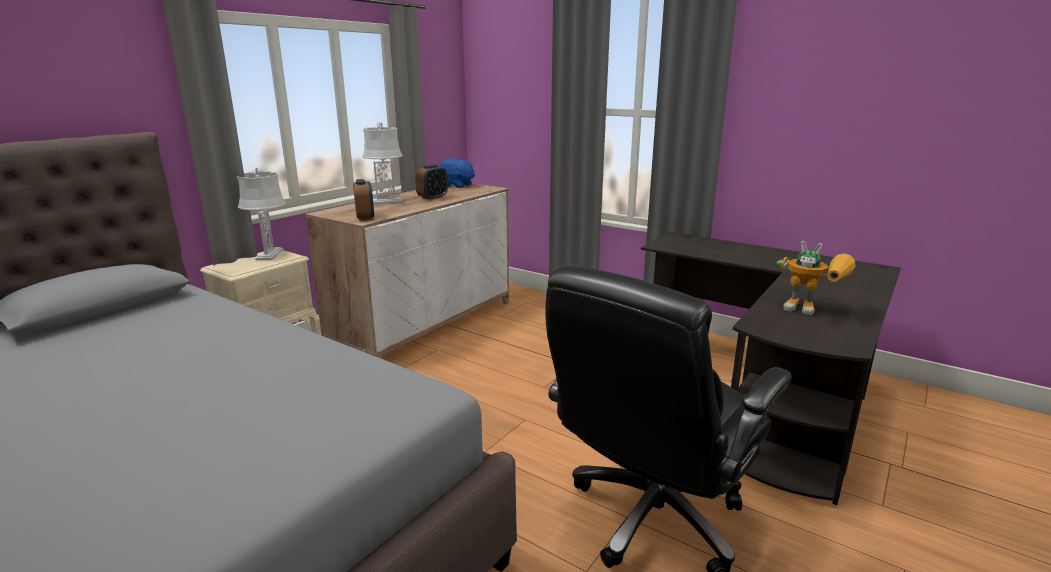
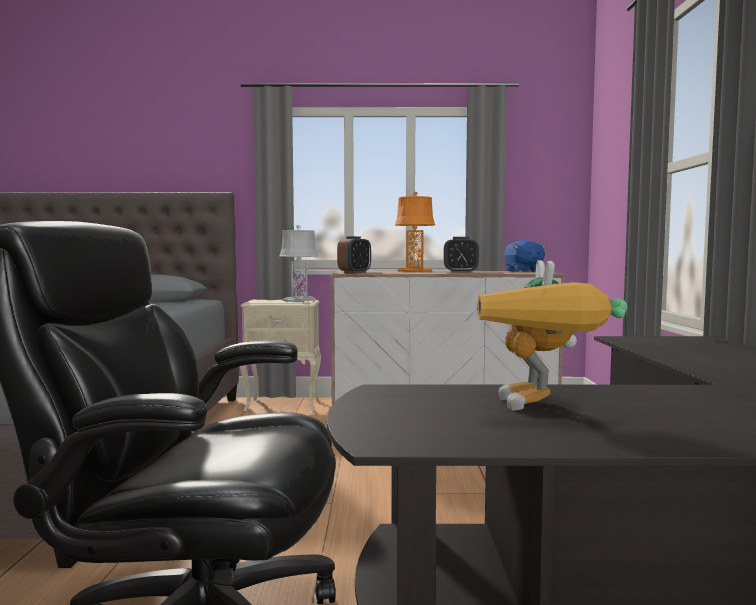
camera: 55 degrees right, 15 degrees down
(386, 201) = (415, 271): grey table lamp -> orange table lamp

